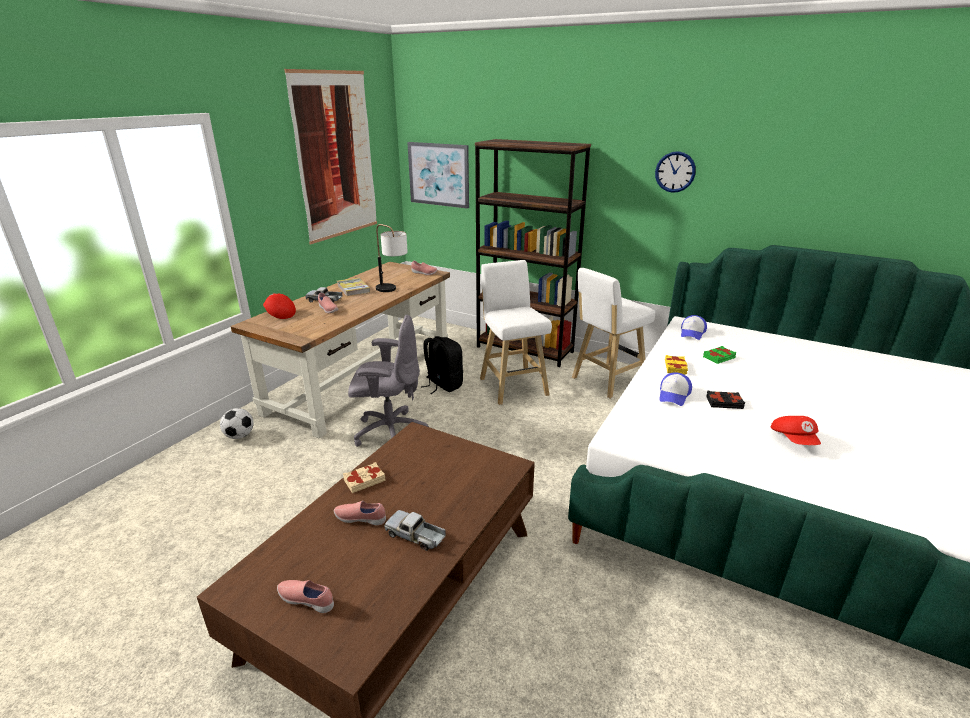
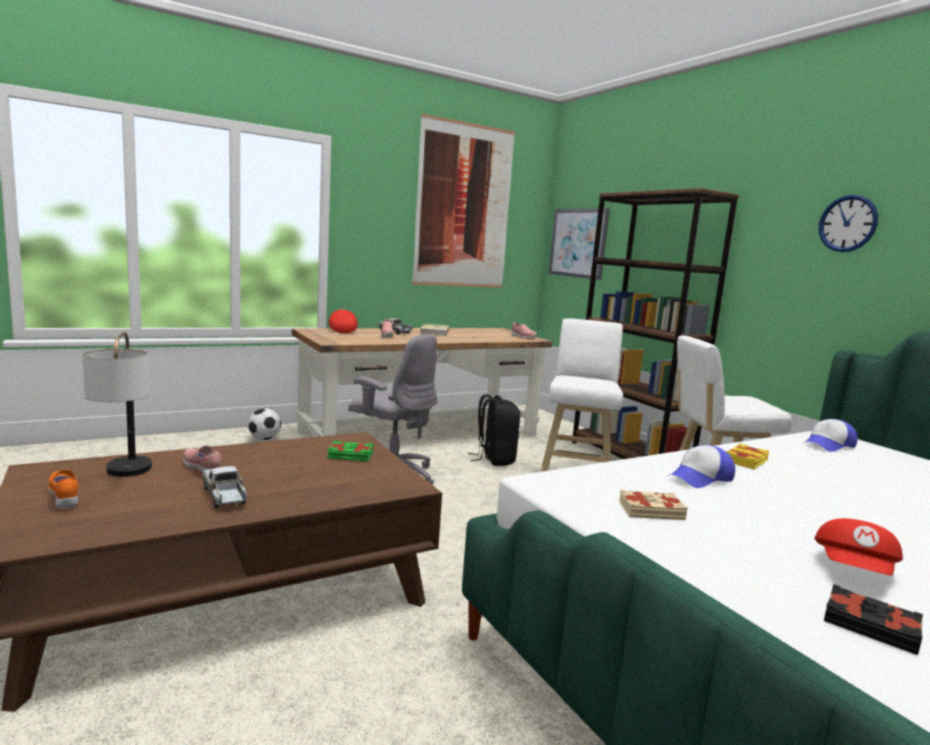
camera: 30 degrees right, 15 degrees down
(307, 600) = (65, 497): pink shoe -> orange shoe
(364, 480) = (253, 450): beige book -> beige book (650, 510)
(392, 291) = (468, 339): table lamp -> table lamp (124, 476)
(719, 357) = (840, 471): green book -> green book (350, 455)
(724, 402) = (776, 504): black book -> black book (870, 625)

